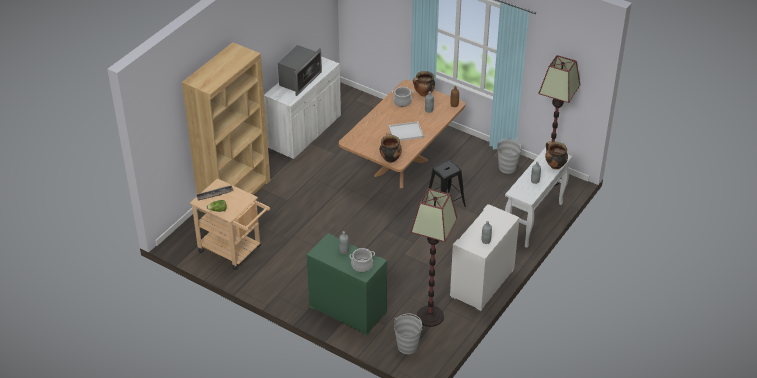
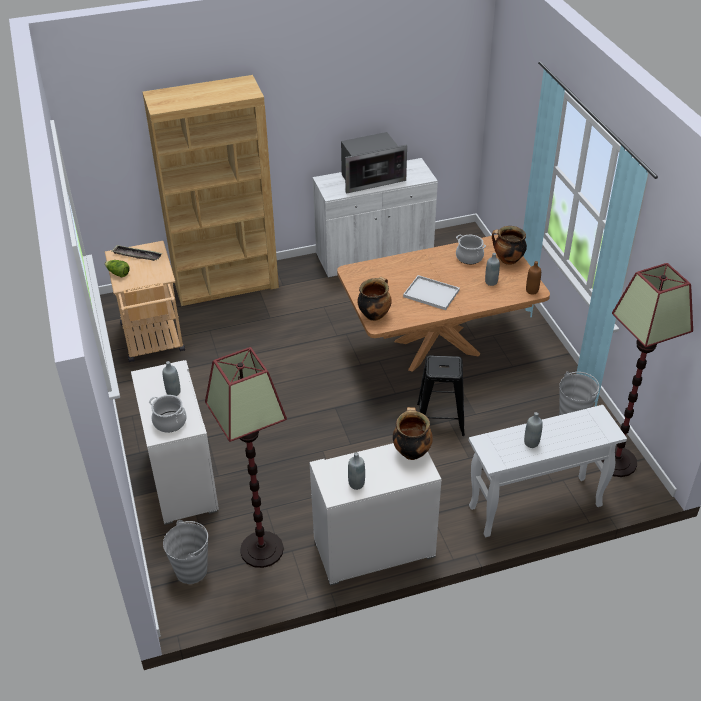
camera: 40 degrees right, 0 degrees up
(347, 310) = (181, 479): green dresser -> white dresser
(554, 165) = (584, 437): cooking pot -> cooking pot (411, 451)

